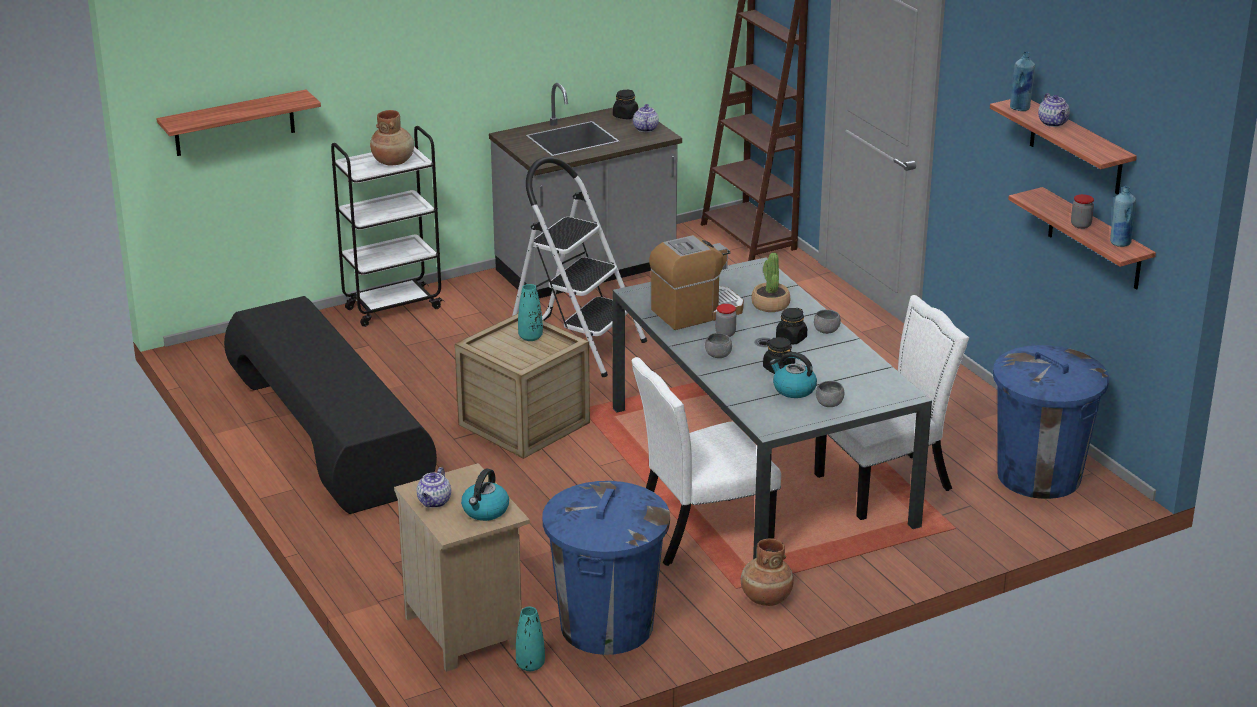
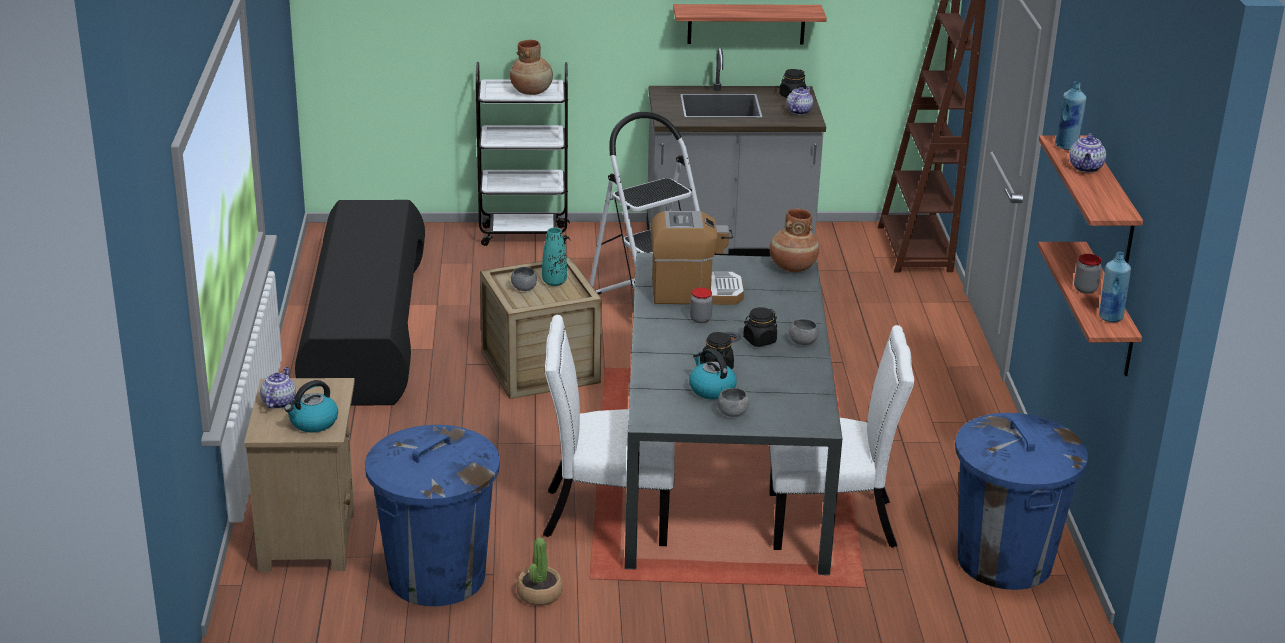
camera: 25 degrees right, 0 degrees up
(234, 123) = (384, 24): shelf -> shelf (746, 24)
(434, 502) = (278, 402): teapot -> teapot turned 150 degrees clockwise
(530, 665) = (335, 590): turquoise vase -> none
(718, 355) = (671, 338): grey bowl -> grey bowl (524, 288)
(766, 598) = (609, 597): brown vase -> brown vase (792, 267)
(770, 305) = (773, 303): potted plant -> potted plant (539, 594)

